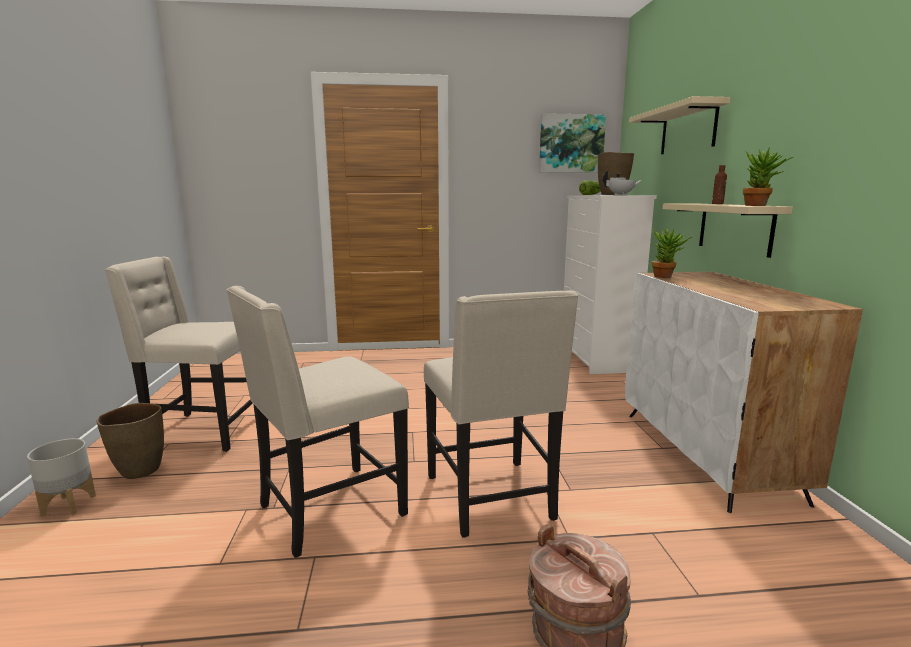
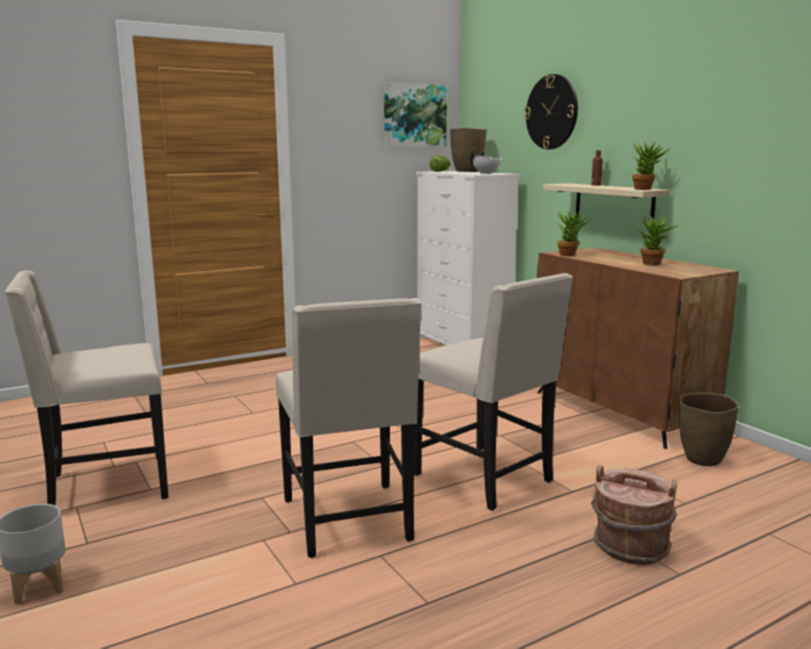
camera: 25 degrees left, 0 degrees up
(139, 471) = (81, 538): brown vase -> brown vase (702, 460)
(328, 510) = (349, 521): beige chair -> beige chair turned 45 degrees counterclockwise
(688, 129) = (552, 112): beige shelf -> wall clock
(707, 454) = (620, 411): white cabinet -> brown cabinet
(749, 292) = (653, 264): none -> potted plant

